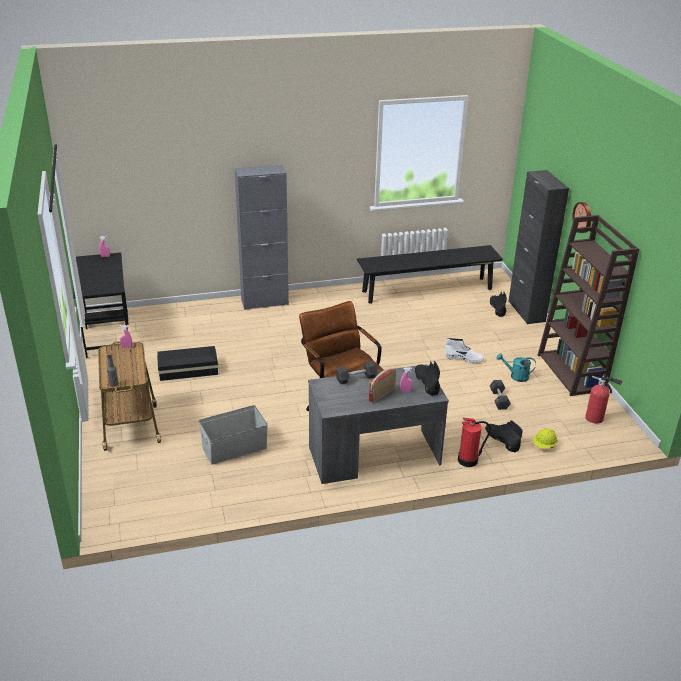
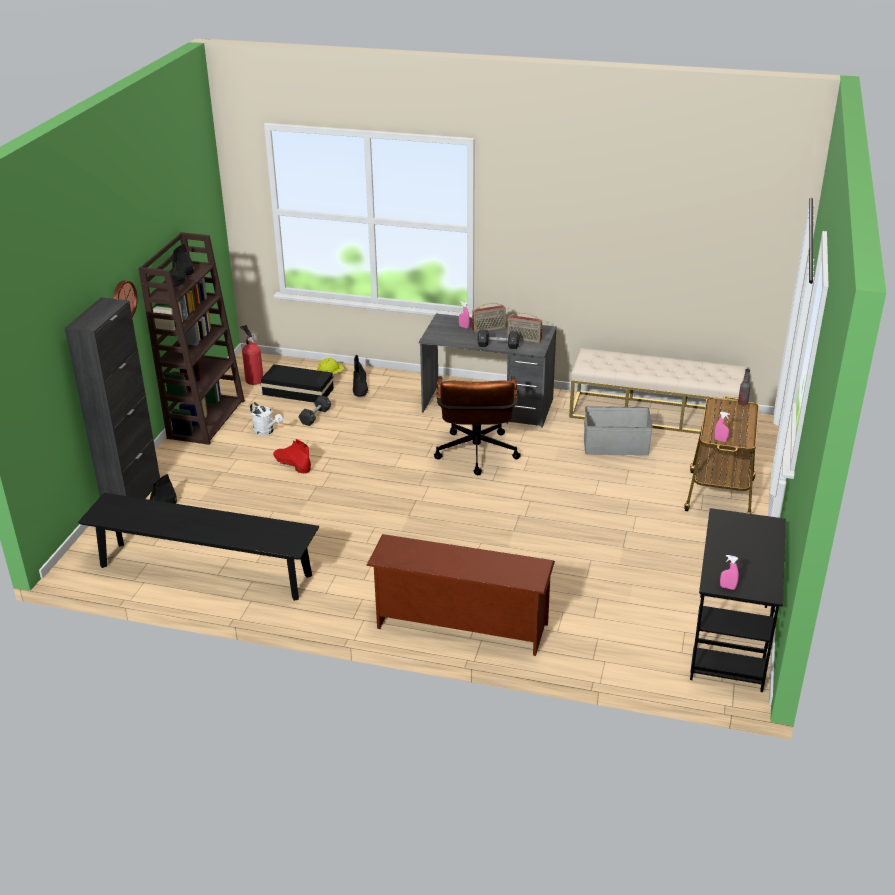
camera: 150 degrees left, 0 degrees up
(189, 370) = (628, 545): black storage box -> black storage box (297, 391)
(213, 498) = (655, 414): none -> beige bench
(264, 302) = (460, 627): grey cabinet -> brown shoe rack
(339, 392) = (524, 339): none -> radio
(426, 382) = (437, 328): black boot -> black boot (179, 280)
(464, 358) = (292, 463): white boot -> red boot
(468, 460) = (408, 382): fire extinguisher -> none
(515, 376) = (266, 431): turquoise watering can -> white watering can

